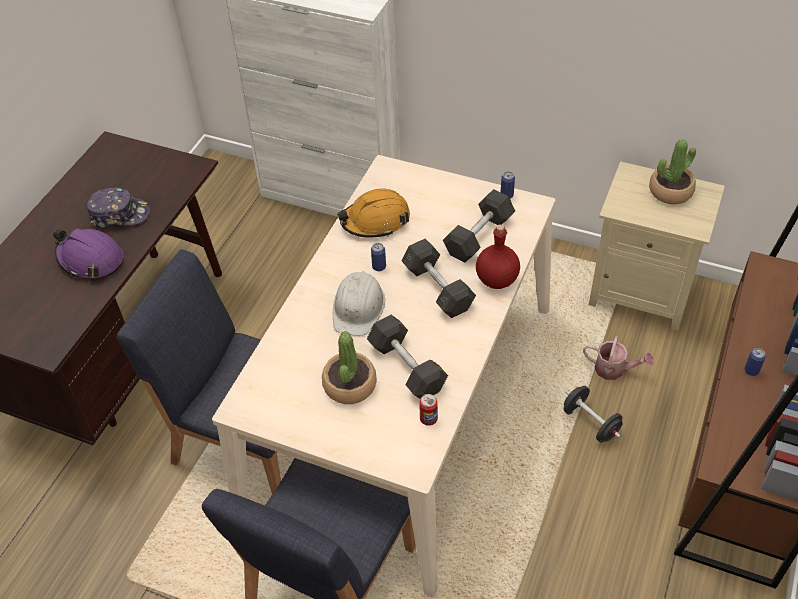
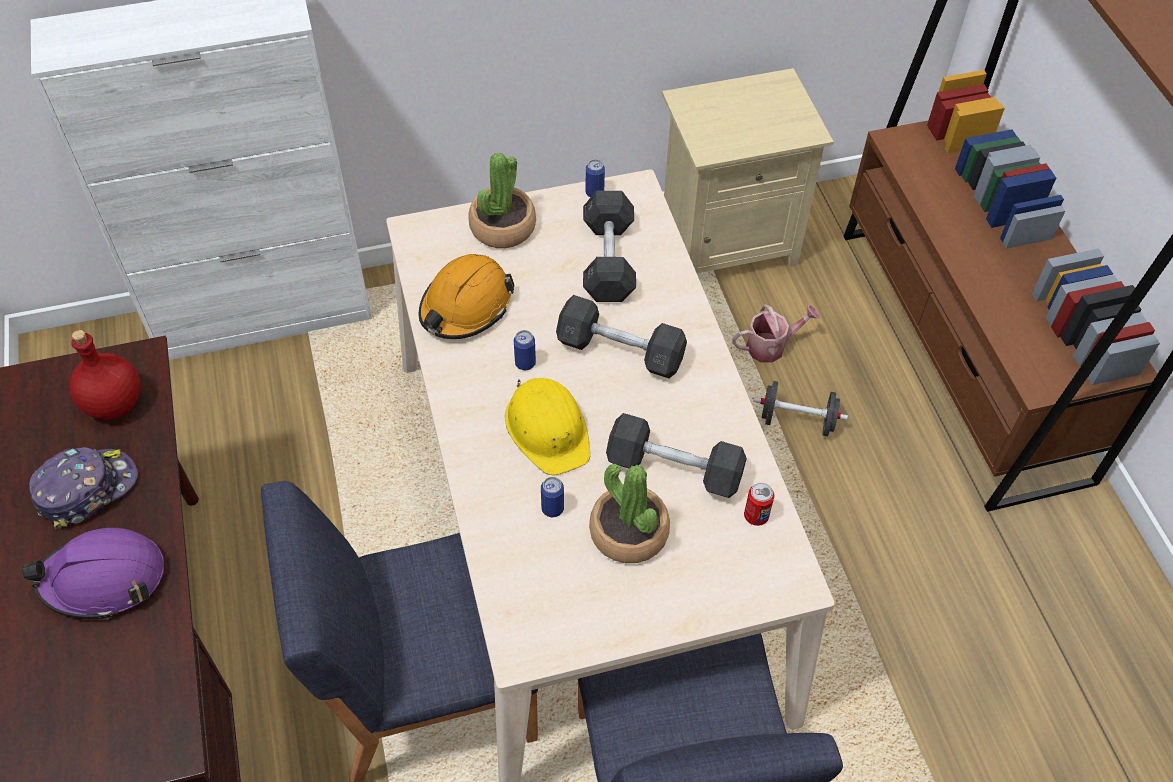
camera: 40 degrees left, 5 degrees up
(358, 307) = (548, 429): white hard hat -> yellow hard hat
(496, 279) = (676, 302): red bottle -> red bottle (113, 403)
(670, 191) = (745, 101): potted plant -> potted plant (502, 227)
(751, 371) = (979, 264): can -> can (552, 509)

